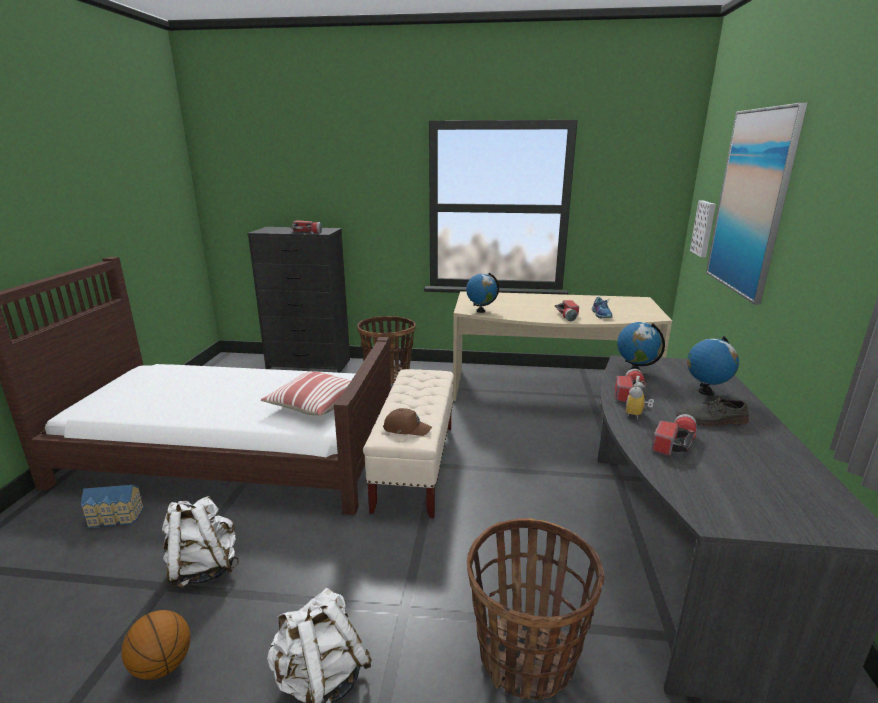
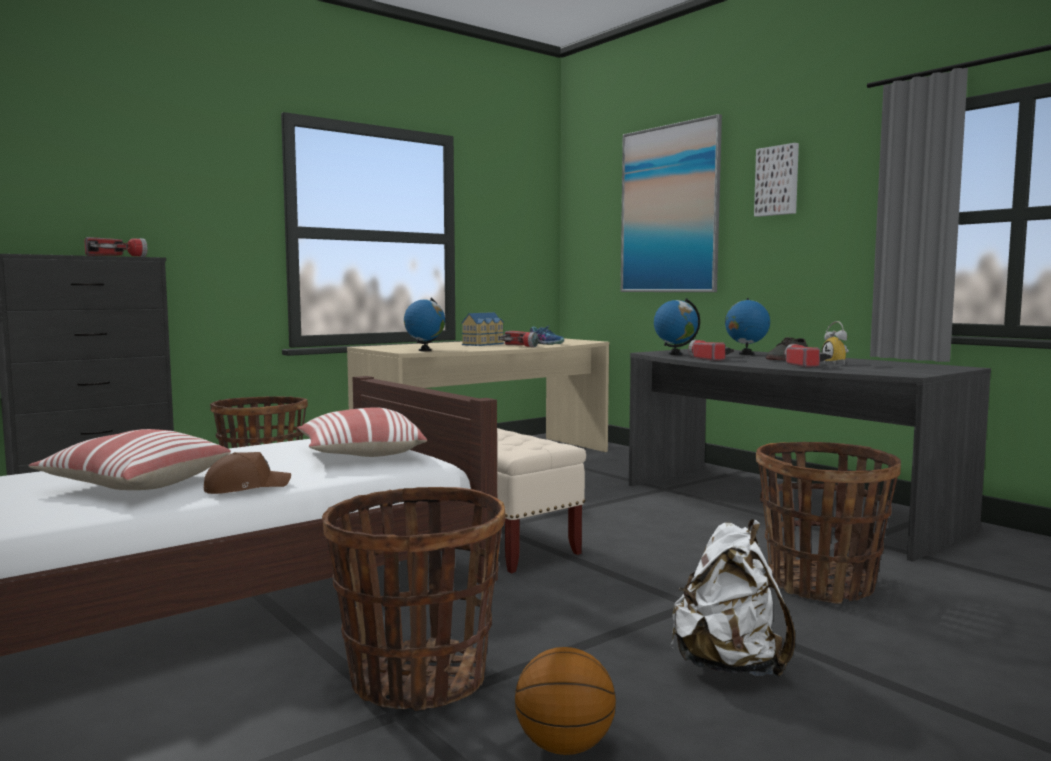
camera: 45 degrees left, 15 degrees down
(115, 518) = (126, 716): toy house -> toy house (484, 344)
(194, 395) = (135, 484): none -> pillow
(204, 568) = (417, 679): white backpack -> basket
(406, 428) = (525, 442): brown cap -> brown cap (246, 487)
(637, 415) = (745, 362): alarm clock -> alarm clock (837, 363)
(705, 228) = (597, 253): picture -> picture (777, 181)

